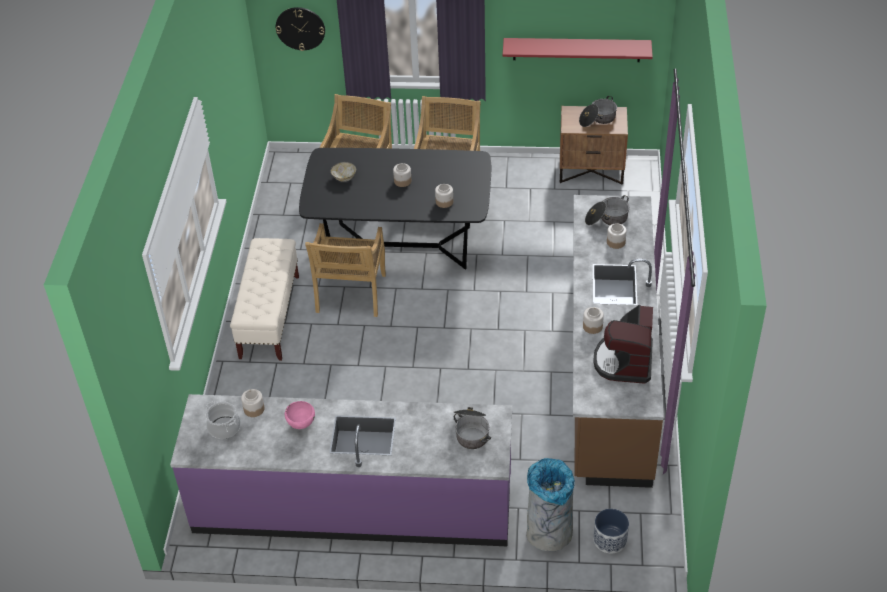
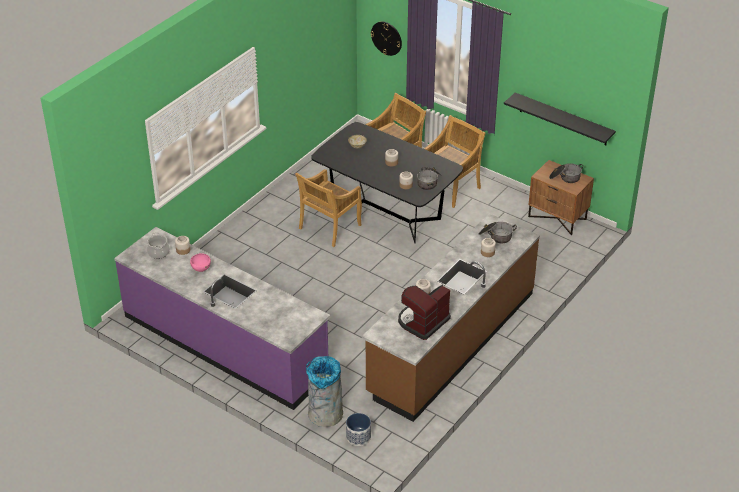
camera: 30 degrees right, 5 degrees down
(269, 317) = (269, 219): beige bench -> none
(471, 432) = (292, 318): cooking pot -> cooking pot (429, 182)
(576, 49) = (563, 119): red shelf -> black shelf

